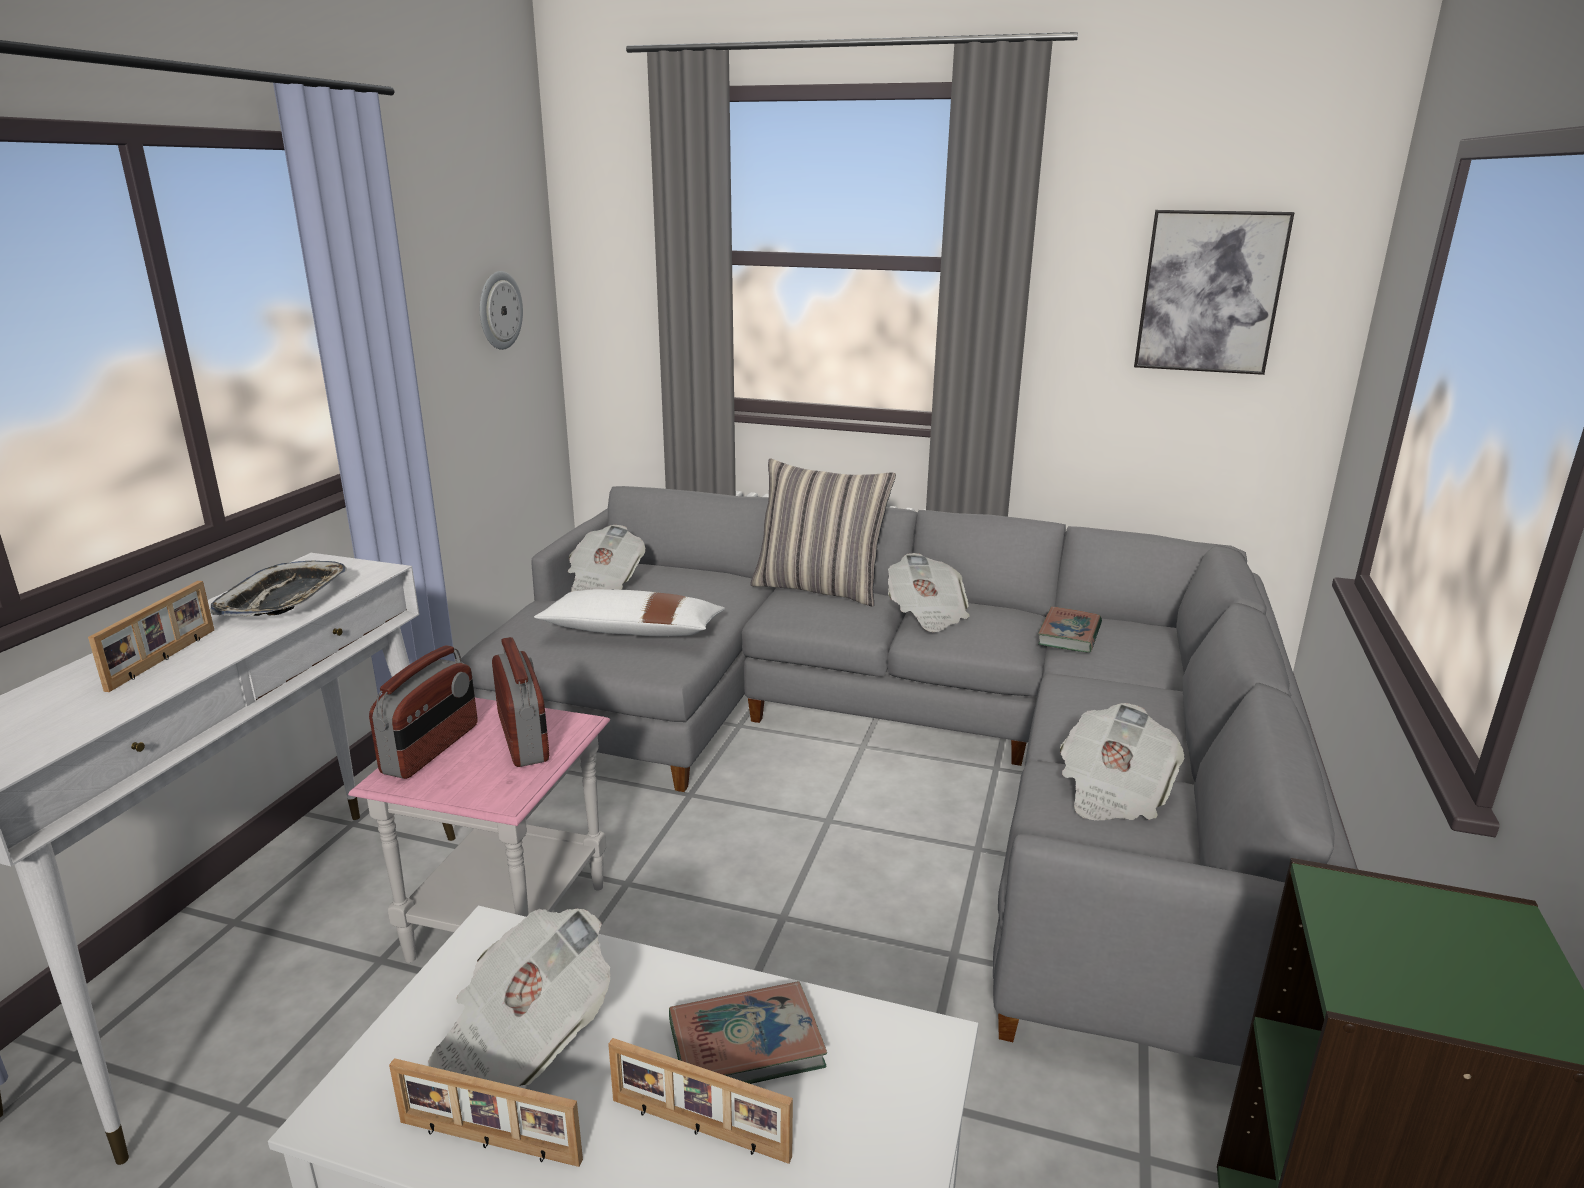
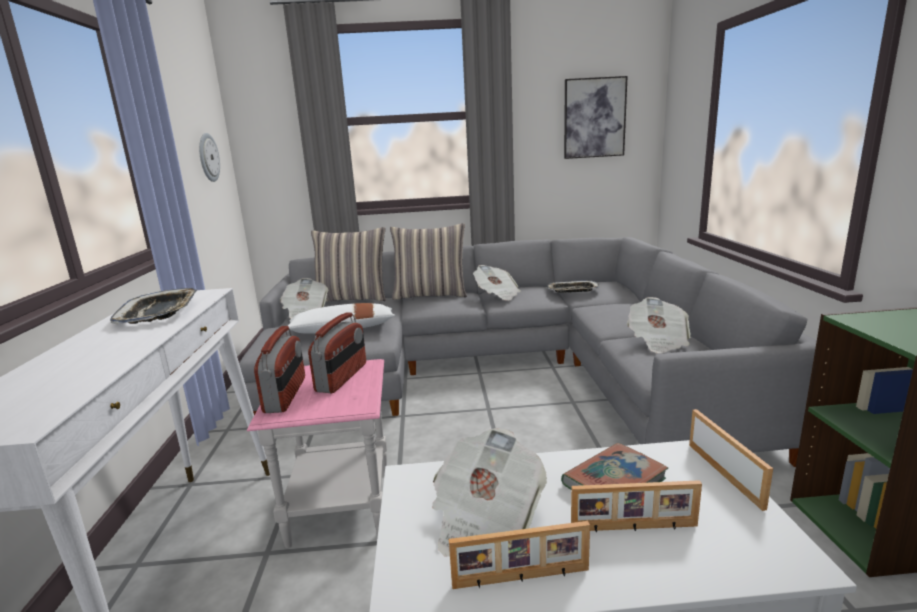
camera: 20 degrees left, 5 degrees down
(164, 659) = (101, 351): picture frame -> picture frame (725, 474)
(524, 738) = (342, 377): radio -> radio turned 60 degrees clockwise
(693, 569) = (352, 298): none -> pillow
(1069, 635) = (572, 290): book -> tray

